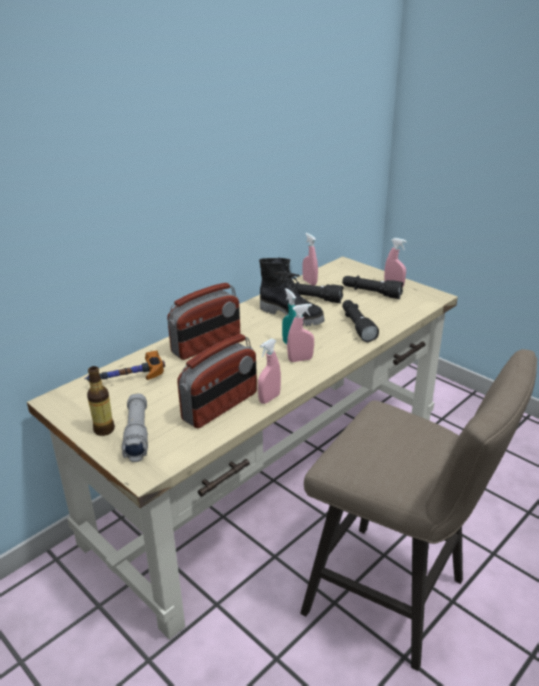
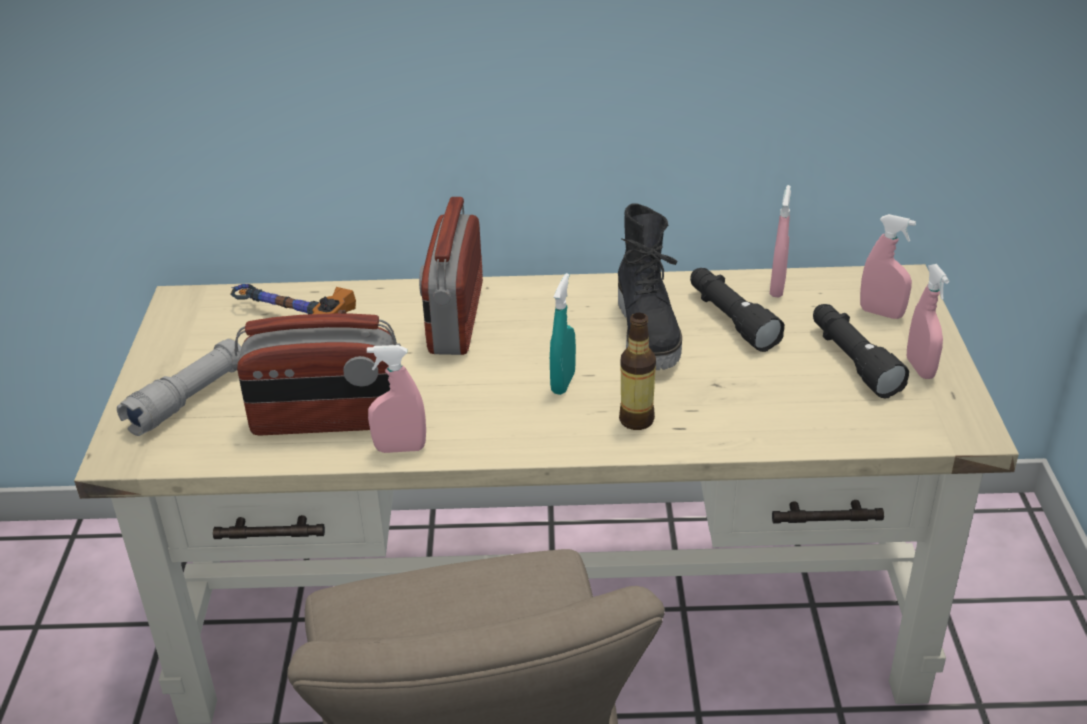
camera: 45 degrees right, 5 degrees up
(104, 430) = (168, 371): bottle -> bottle (636, 420)
(207, 345) = (454, 318): radio -> radio turned 90 degrees clockwise
(300, 359) = (538, 414): pink spray bottle -> pink spray bottle (881, 313)
(357, 326) = (720, 408): black flashlight -> none

